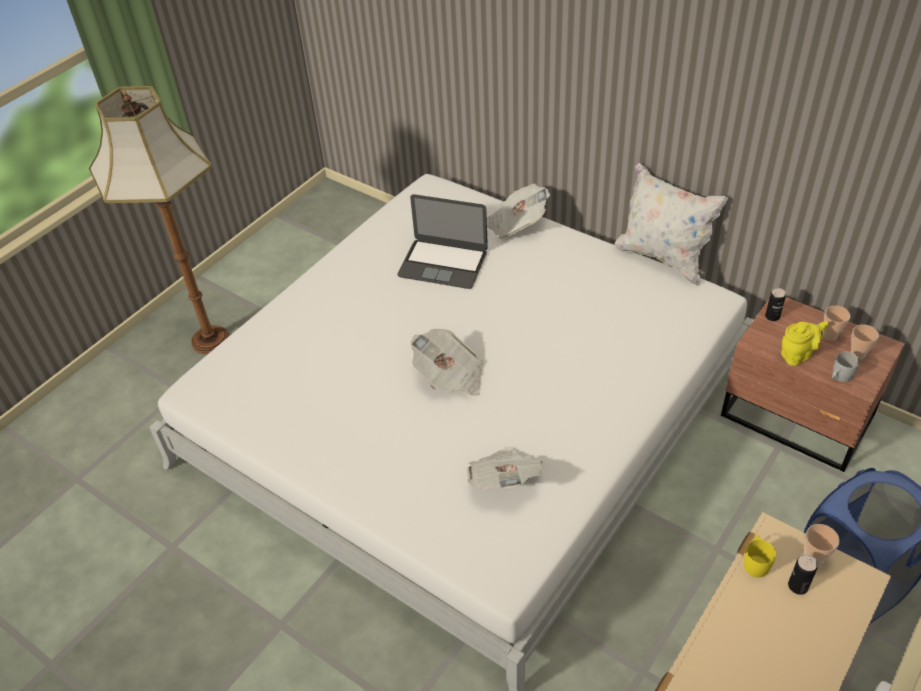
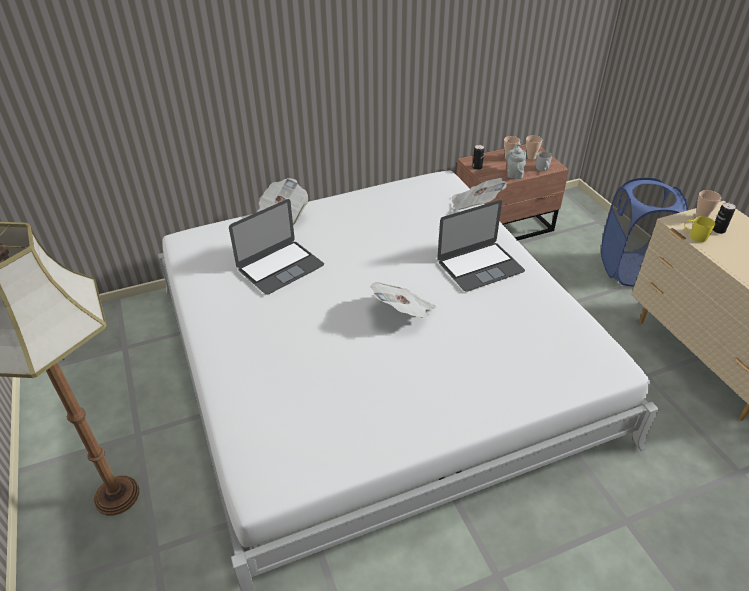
camera: 60 degrees left, 5 degrees down
(504, 480) = (525, 328): newspaper -> newspaper (475, 206)
(576, 402) = (480, 266): none -> laptop
(663, 258) = (387, 179): white pillow -> none
(797, 355) = (514, 173): yellow teapot -> grey teapot

